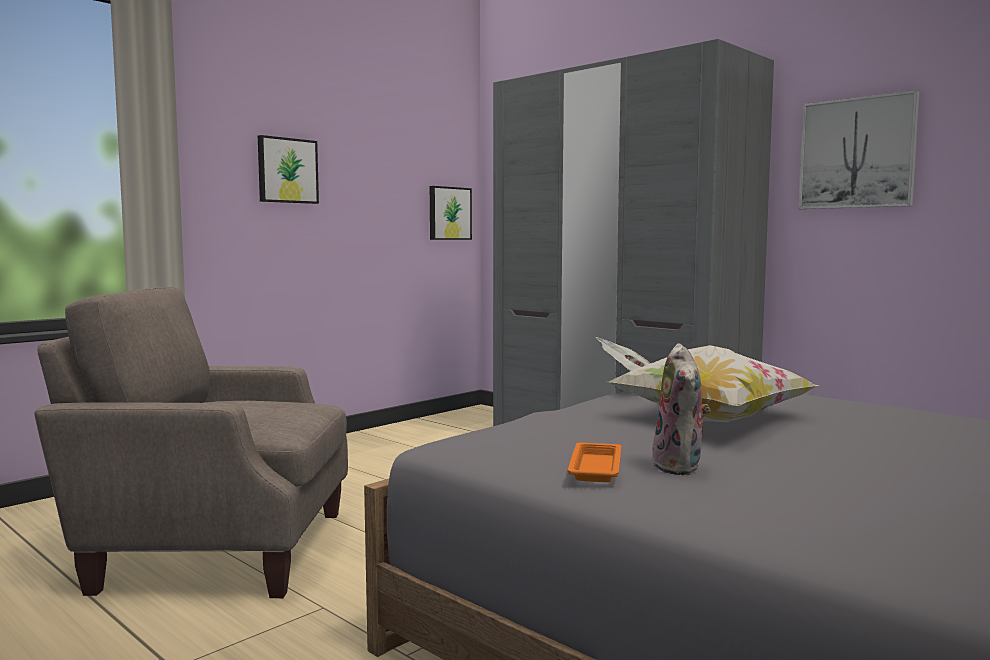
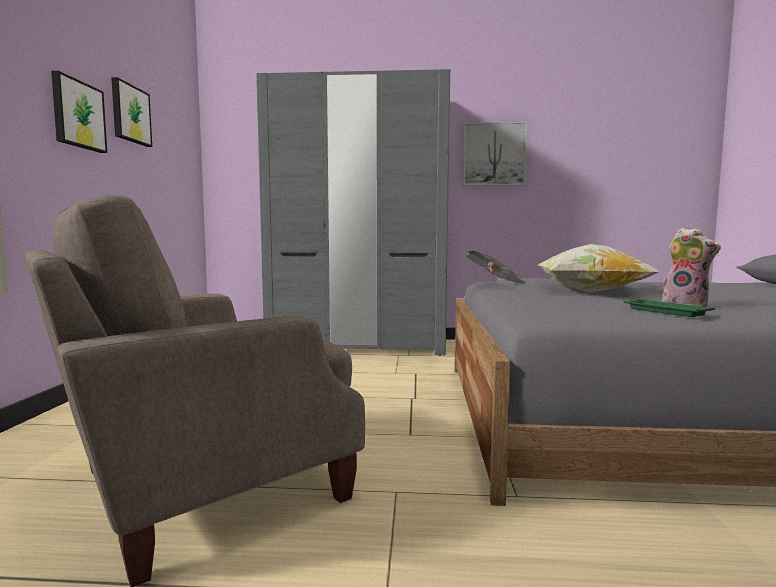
camera: 40 degrees left, 0 degrees up
(449, 213) = (187, 180): picture -> picture (130, 114)
(595, 467) = (664, 311): orange tray -> green tray

